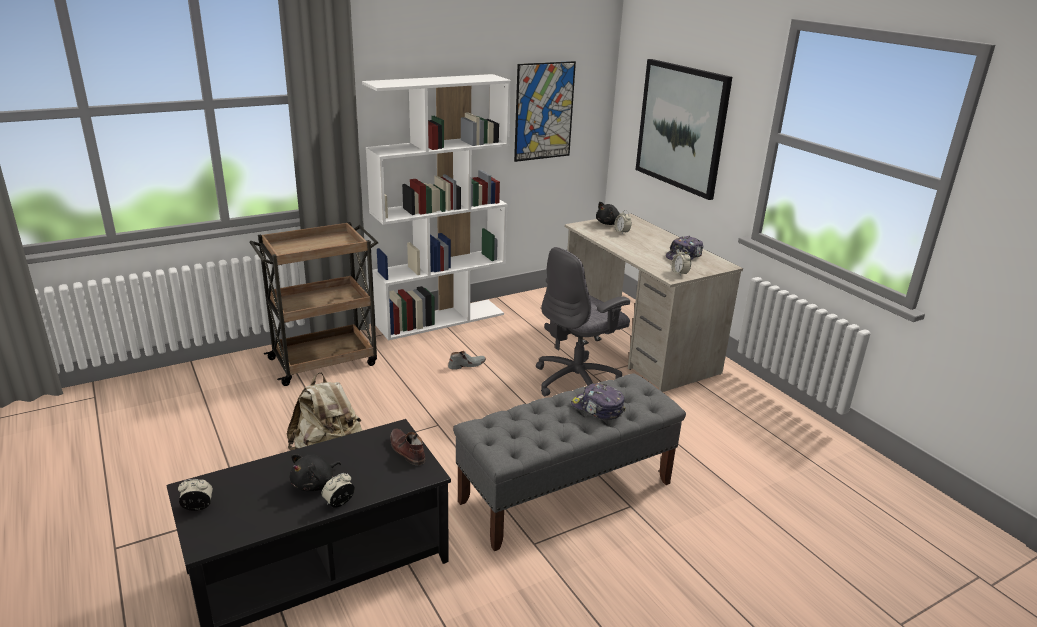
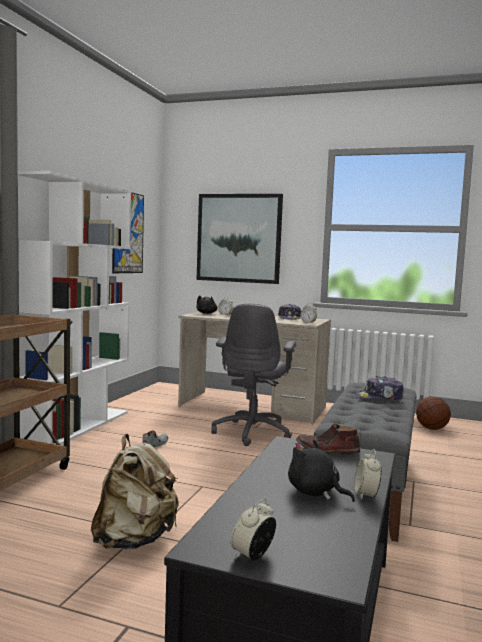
camera: 40 degrees left, 20 degrees down
(315, 484) = (315, 492): black plush toy -> black plush toy turned 135 degrees clockwise
(801, 453) = (431, 428): none -> basketball

